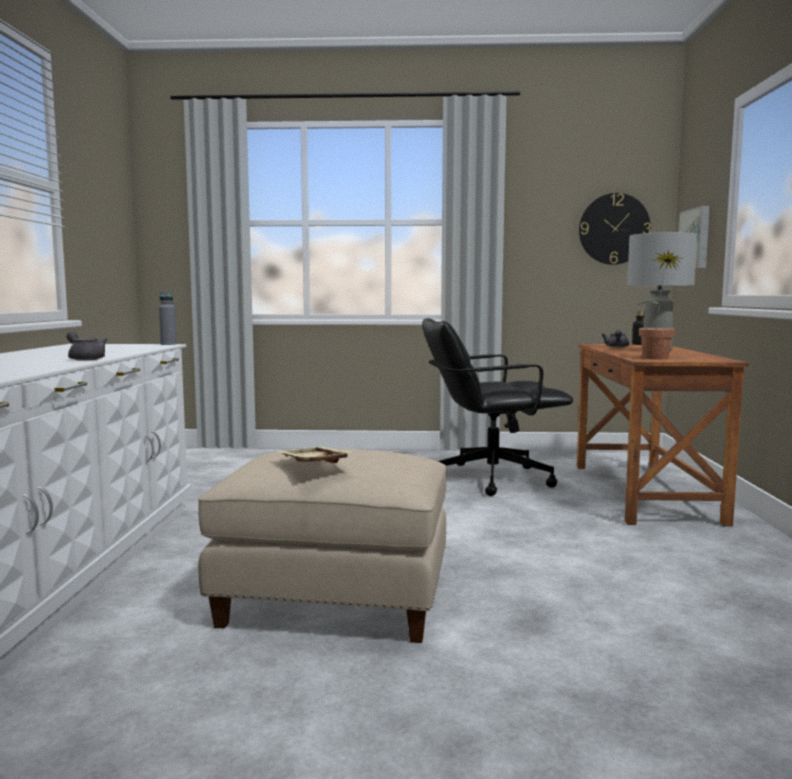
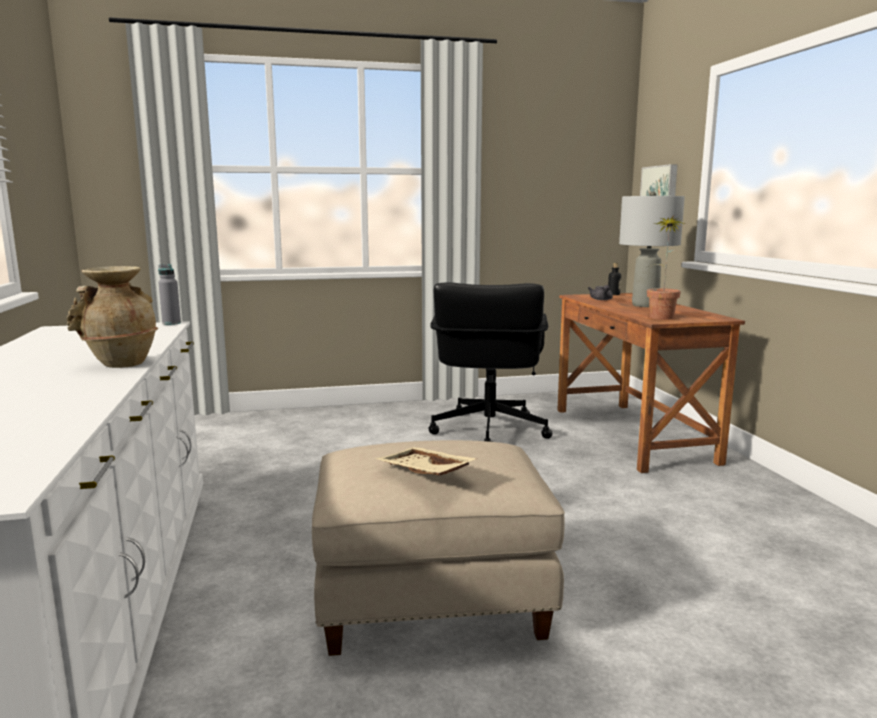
camera: 15 degrees left, 5 degrees up
(85, 359) = (121, 363): grey teapot -> beige vase
(490, 479) = (488, 431): black office chair -> black office chair turned 60 degrees counterclockwise
(614, 229) = (580, 180): wall clock -> none

